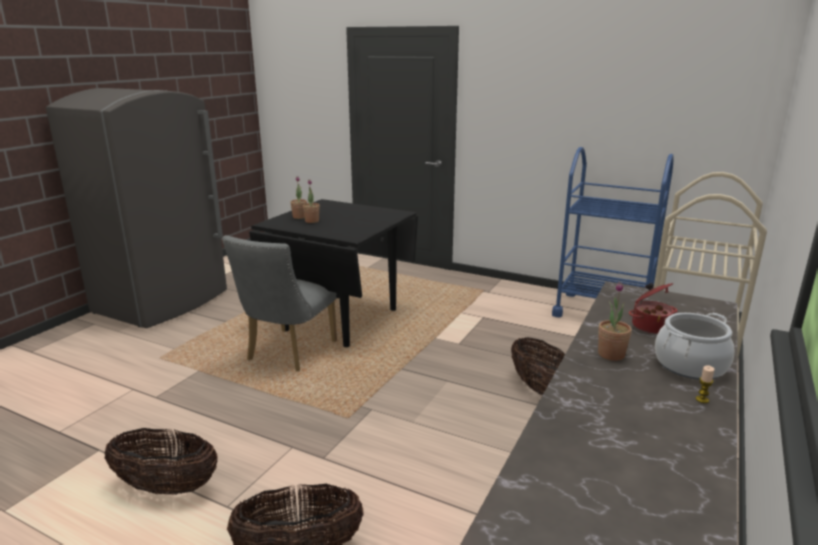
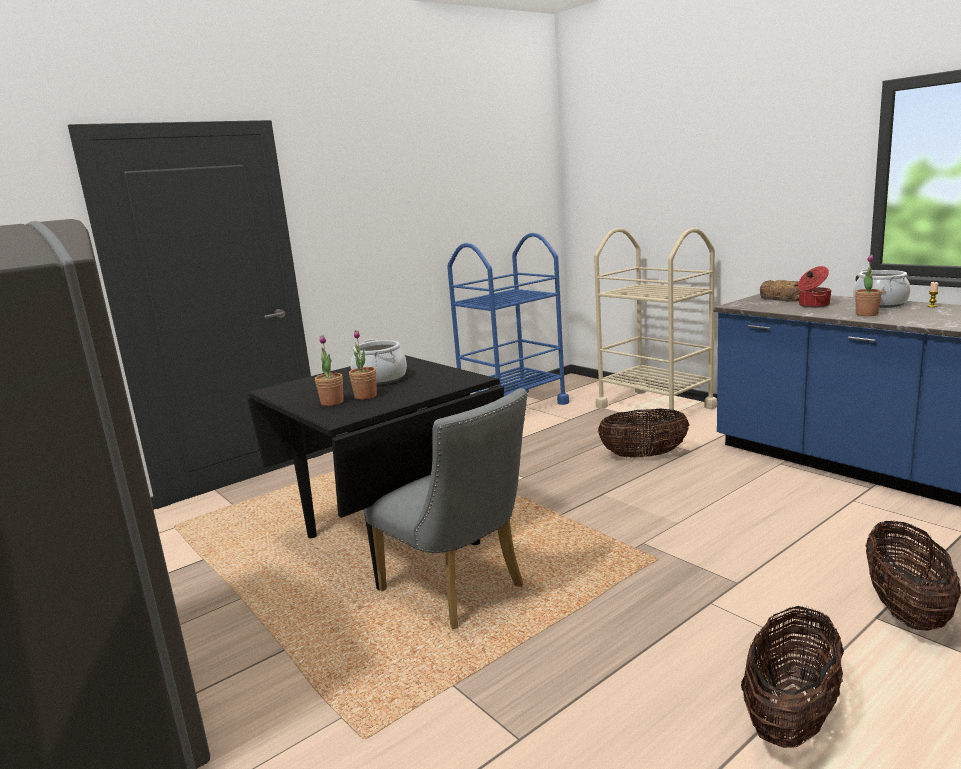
camera: 65 degrees left, 5 degrees down
(349, 218) = (380, 379): none -> cooking pot
(690, 310) = (782, 297): none -> bread

